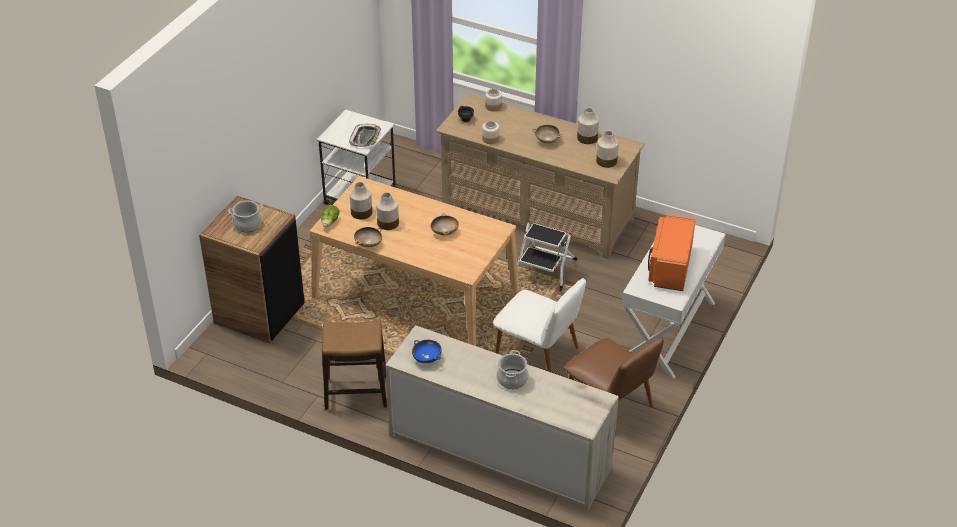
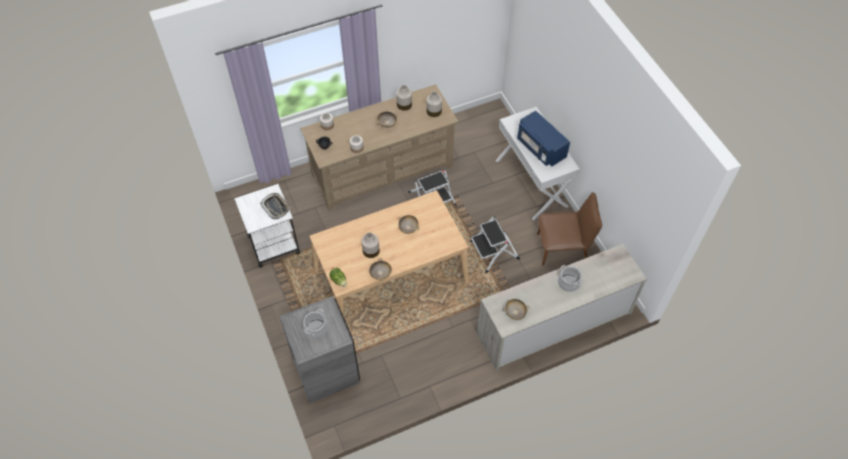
camera: 50 degrees left, 15 degrees up
(260, 312) = (326, 370): brown cabinet -> grey cabinet
(356, 393) = (445, 364): stool -> none
(361, 212) = (347, 257): beige vase -> none
(427, 358) = (515, 312): blue bowl -> beige bowl
(537, 351) = (493, 251): white chair -> step ladder
(670, 266) = (540, 148): orange microwave -> blue microwave

